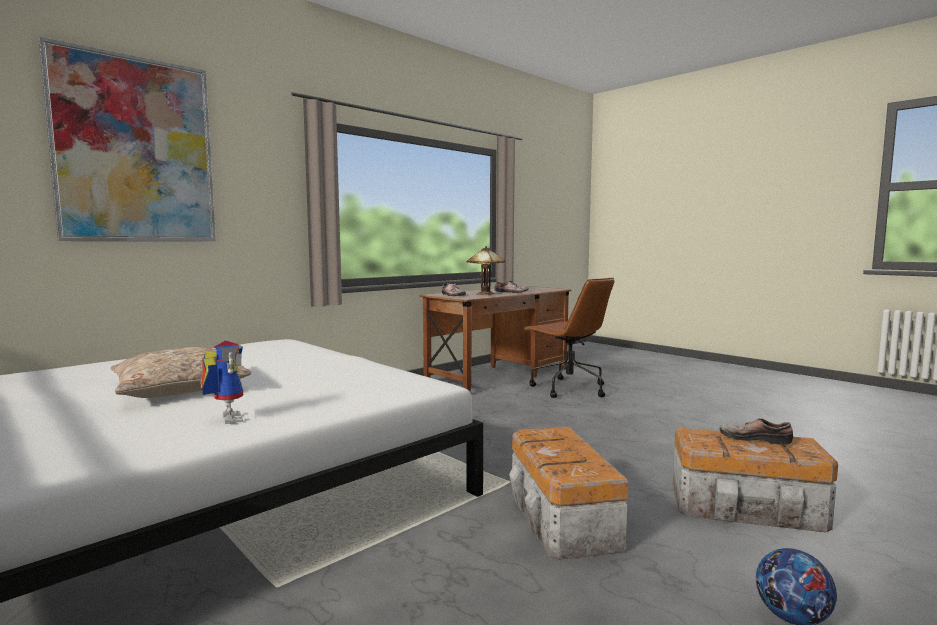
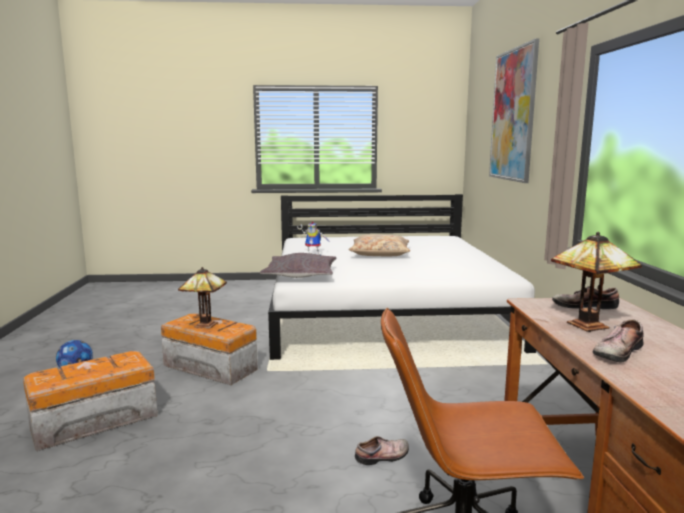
camera: 130 degrees right, 5 degrees up
(396, 390) = (300, 275): none -> grey pillow
(572, 450) = (204, 325): none -> table lamp
(754, 438) = (85, 373): shoe -> shoe (383, 457)

